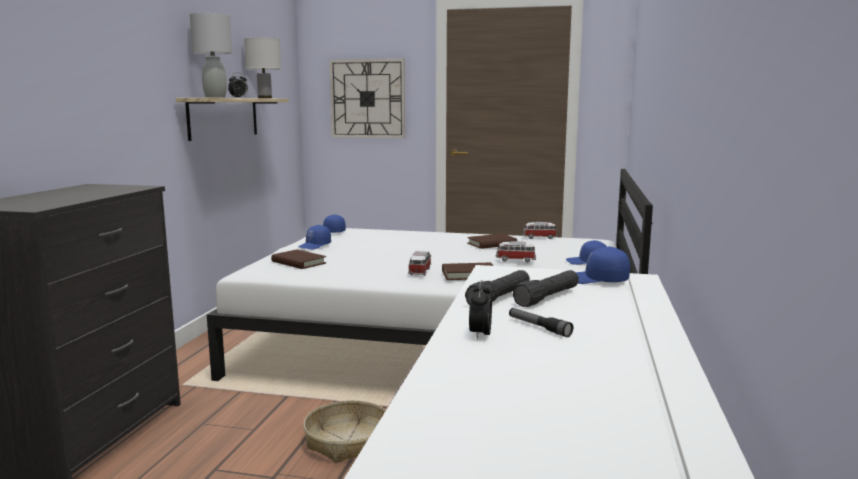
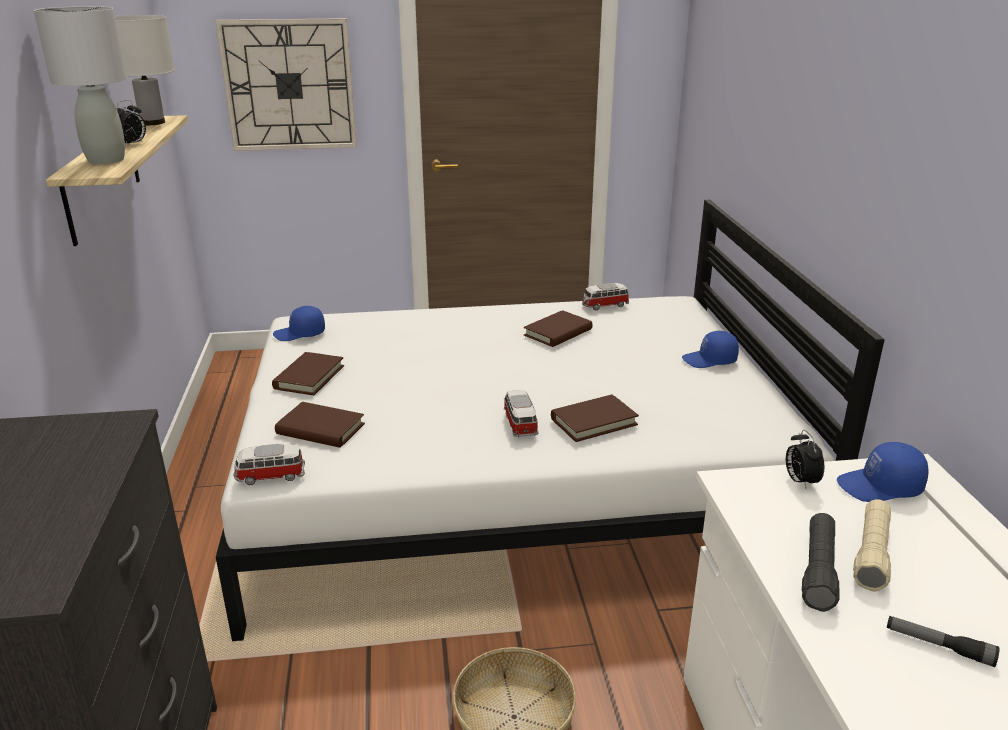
camera: 20 degrees left, 15 degrees up
(315, 246) = (309, 377): blue cap -> brown book
(480, 335) = (893, 690): alarm clock -> alarm clock (800, 481)
(515, 260) = (622, 371): toy car -> toy car (270, 476)
(547, 298) = (871, 554): black flashlight -> beige flashlight

